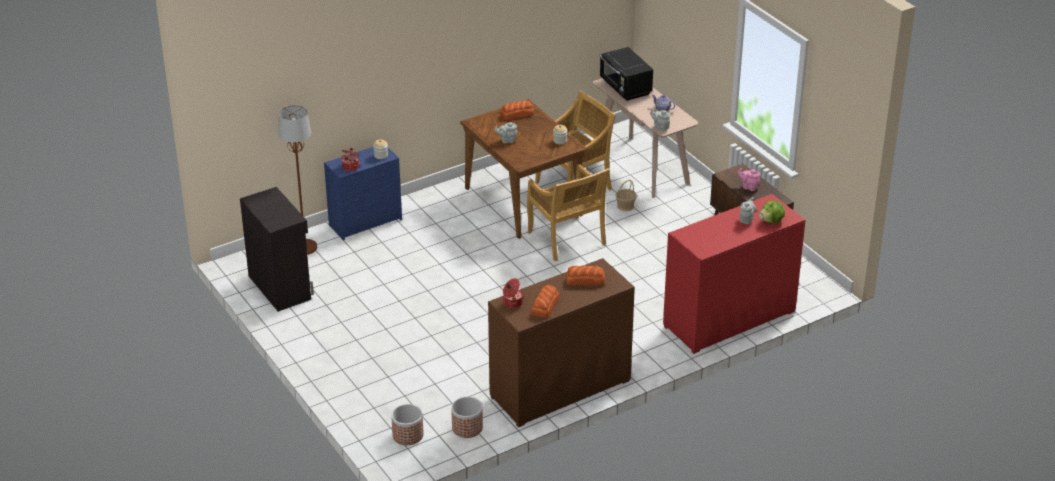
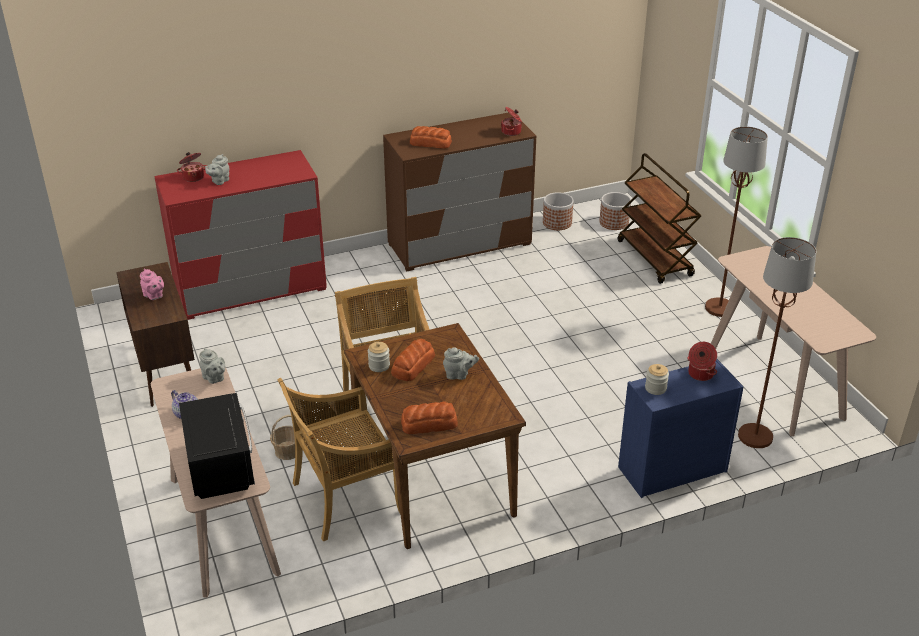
camera: 170 degrees left, 0 degrees up
(280, 287) = (775, 383): black cabinet -> beige console table
(312, 347) = (720, 308): none -> brown floor lamp
(367, 394) = (655, 259): none -> brown cart
(545, 305) = (479, 127): bread -> bread (412, 365)
(771, 221) = (193, 177): lettuce -> cooking pot

